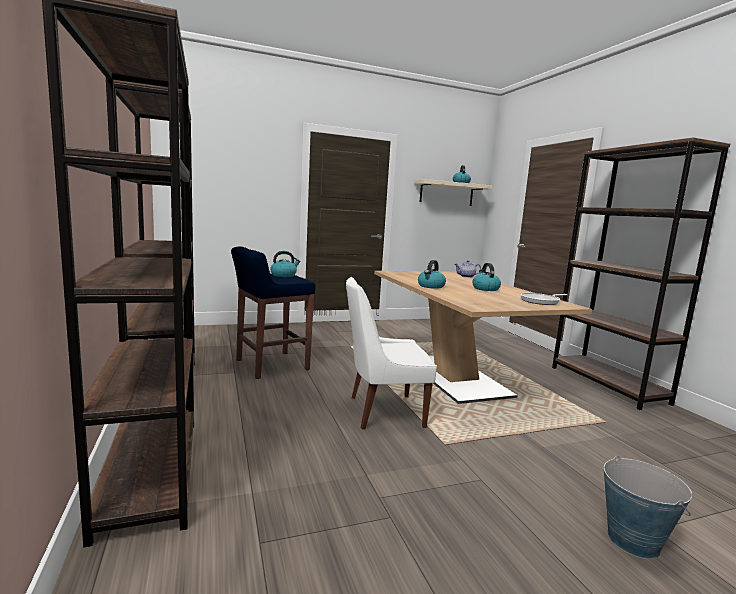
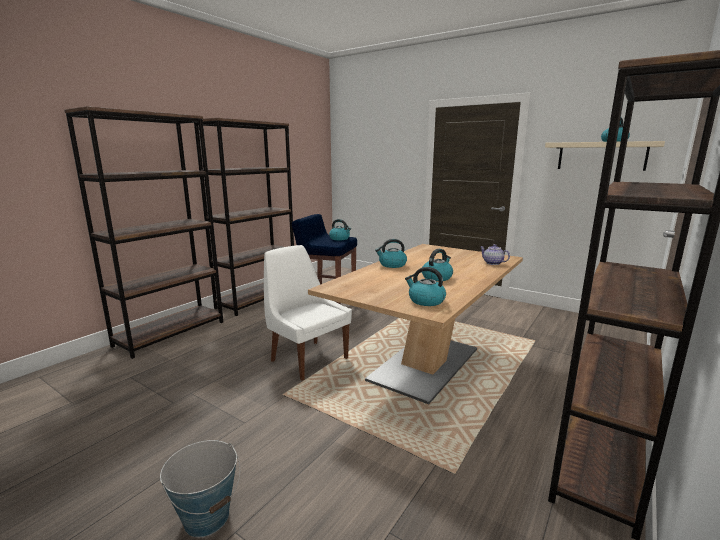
camera: 55 degrees right, 5 degrees up
(541, 301) = (425, 301): frying pan -> kettle

